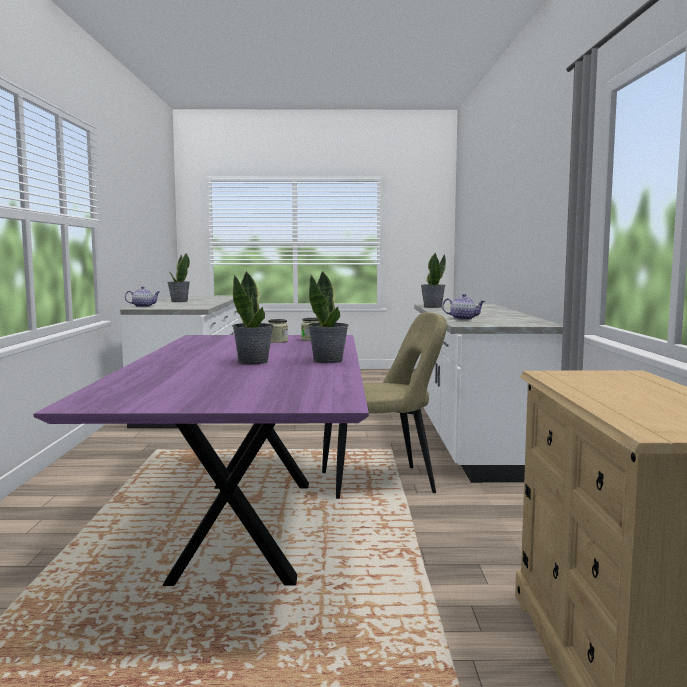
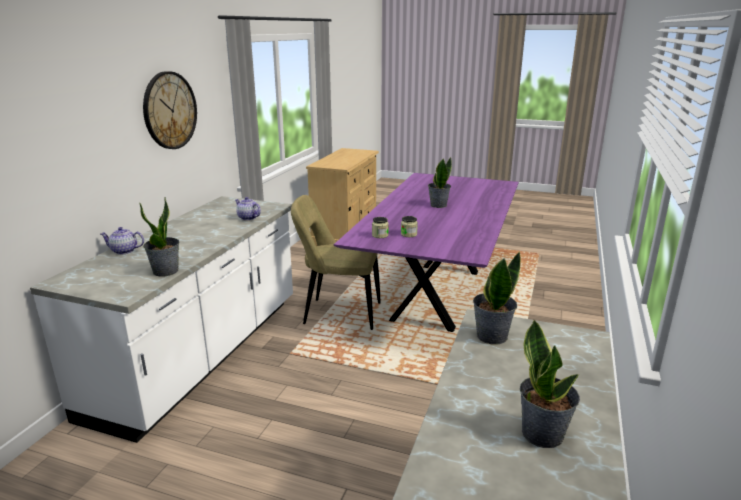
camera: 160 degrees left, 15 degrees up
(143, 306) = (584, 351): teapot -> teapot (124, 251)
(328, 361) = (397, 202): potted plant -> potted plant (491, 336)
(552, 197) = (170, 110): none -> wall clock

